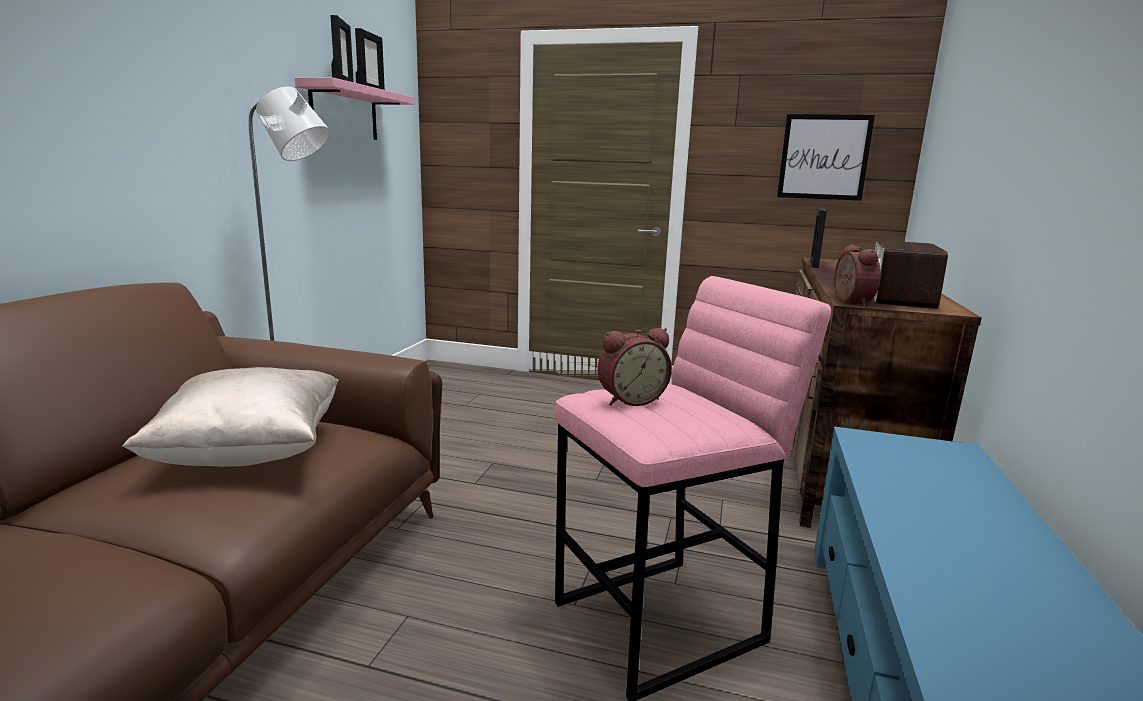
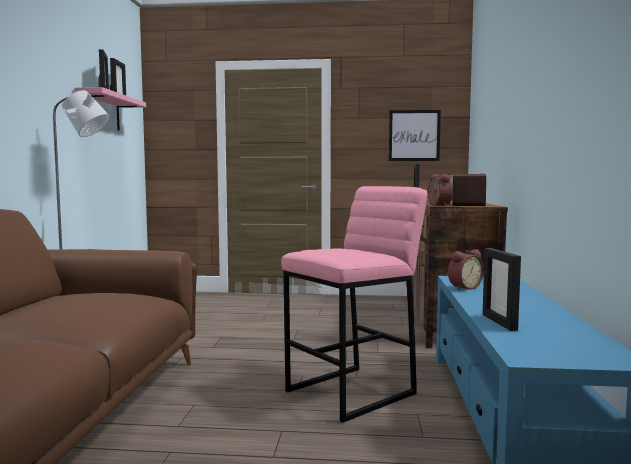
camera: 10 degrees left, 10 degrees down
(251, 452) = (91, 303): beige pillow -> none
(630, 399) = (326, 250): alarm clock -> alarm clock (463, 287)
(953, 621) = (500, 322): none -> picture frame

